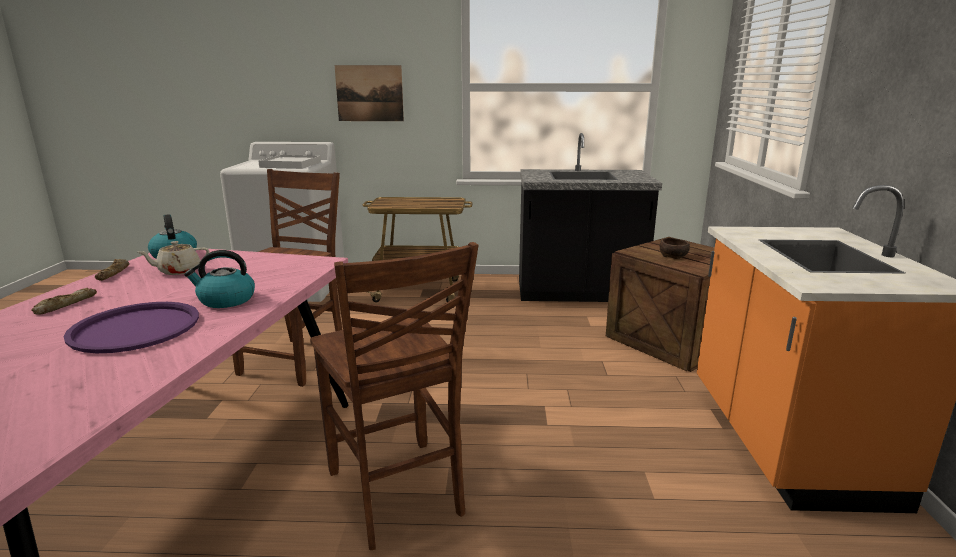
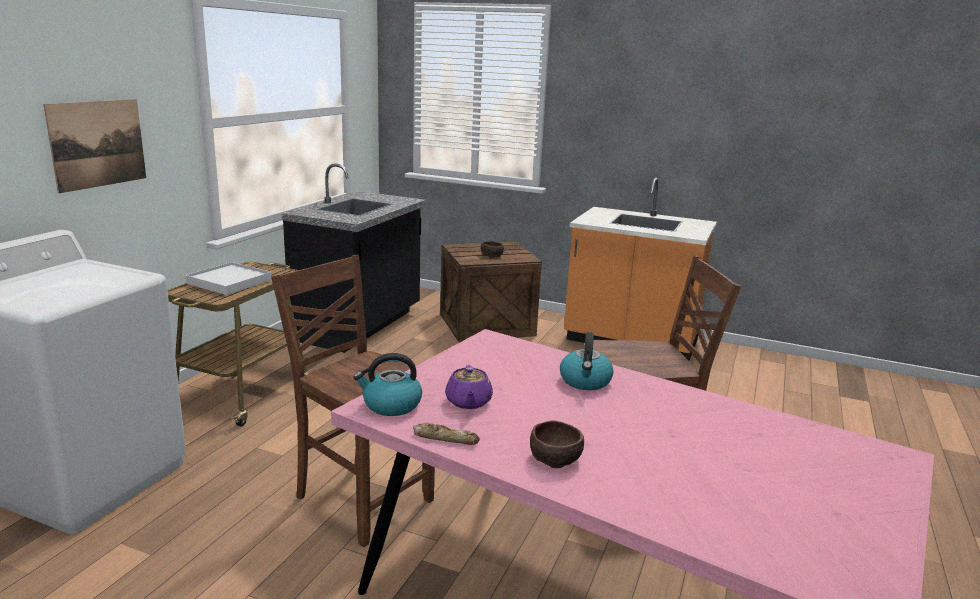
camera: 70 degrees left, 0 degrees up
(65, 305) = (556, 458): bread -> brown bowl
(135, 328) = (643, 418): purple tray -> none
(178, 271) = (468, 402): beige teapot -> purple teapot
(290, 165) = (93, 277): white tray -> white tray (229, 282)

